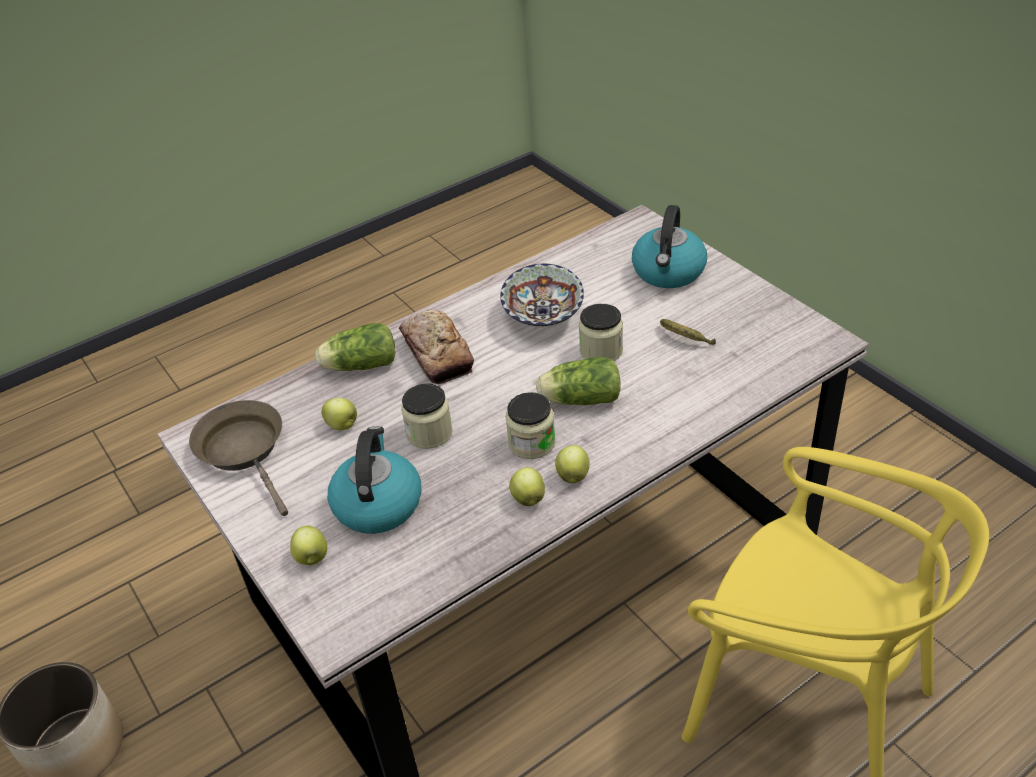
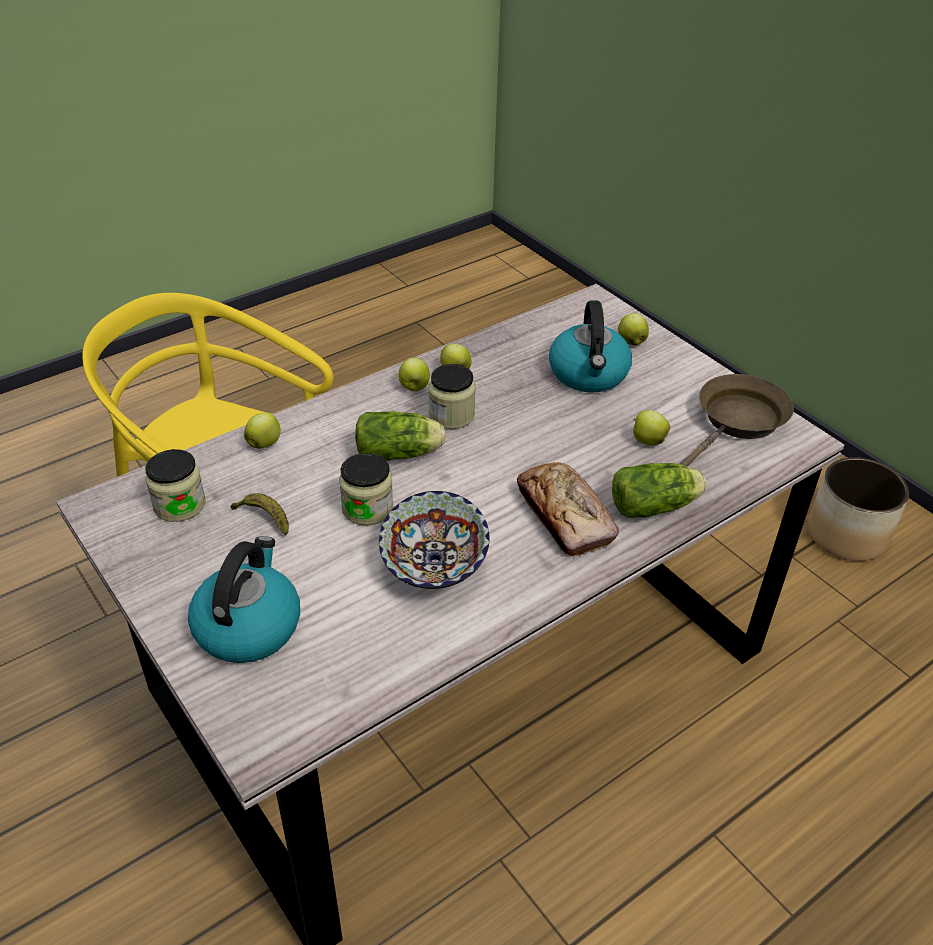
camera: 175 degrees right, 0 degrees up
(245, 451) = (738, 422): brown frying pan -> brown frying pan turned 105 degrees counterclockwise
(429, 433) = (555, 429): jar -> jar (179, 505)
(710, 403) = (265, 443): none -> apple

